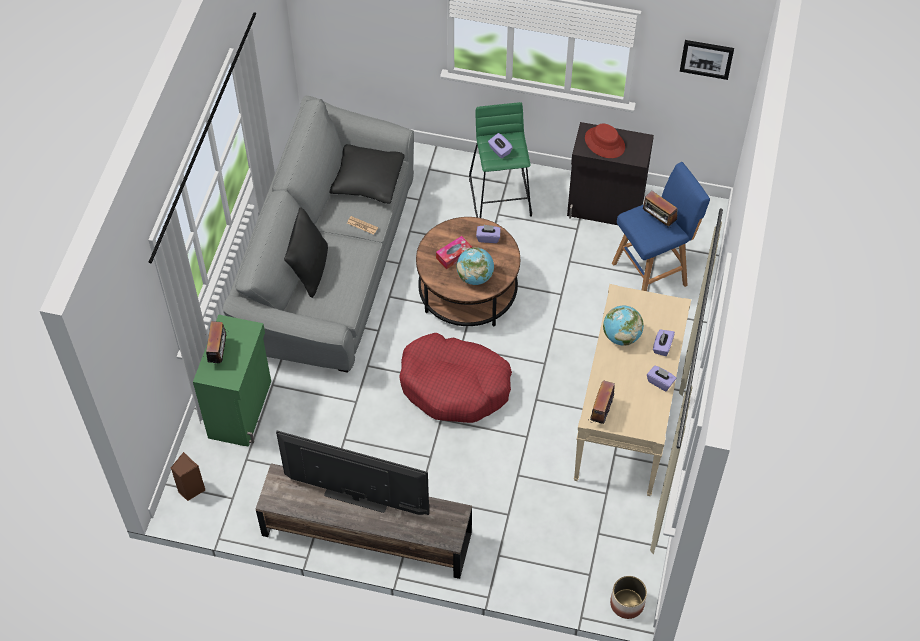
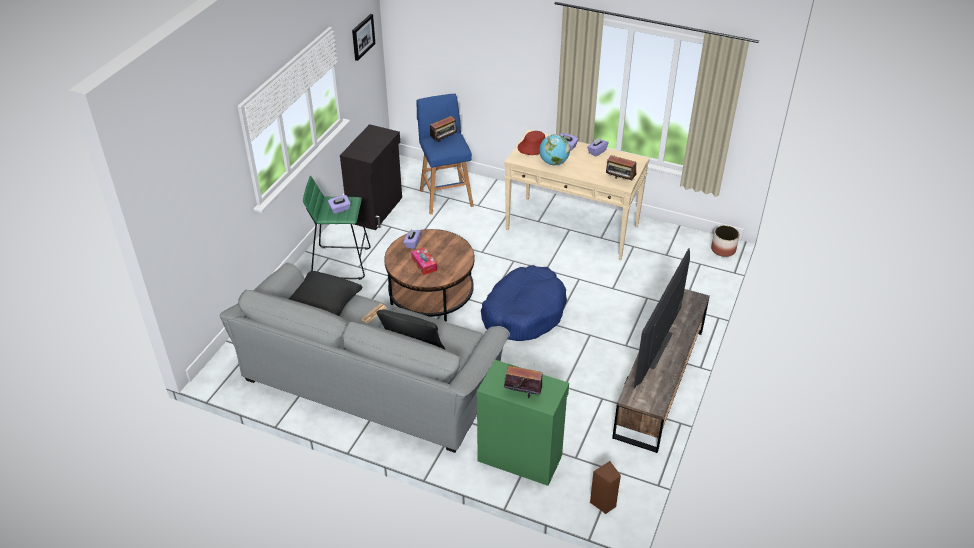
camera: 80 degrees left, 15 degrees down
(454, 385) = (523, 312): red dog bed -> blue dog bed
(475, 277) = (450, 255): globe -> none
(605, 143) = (366, 146): red hat -> red hat (534, 147)

